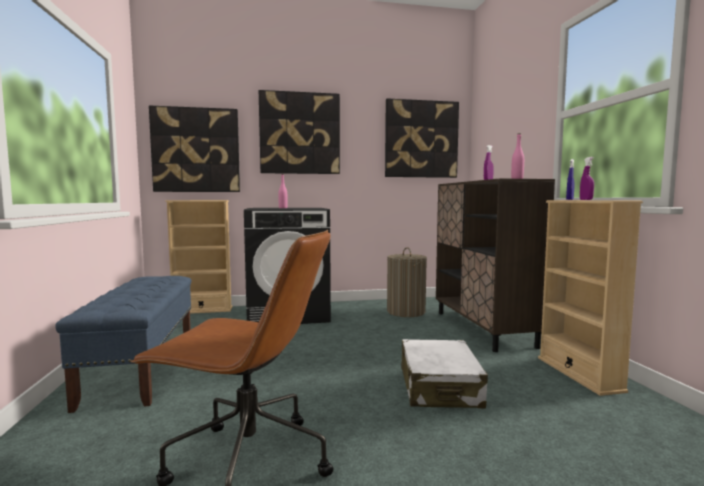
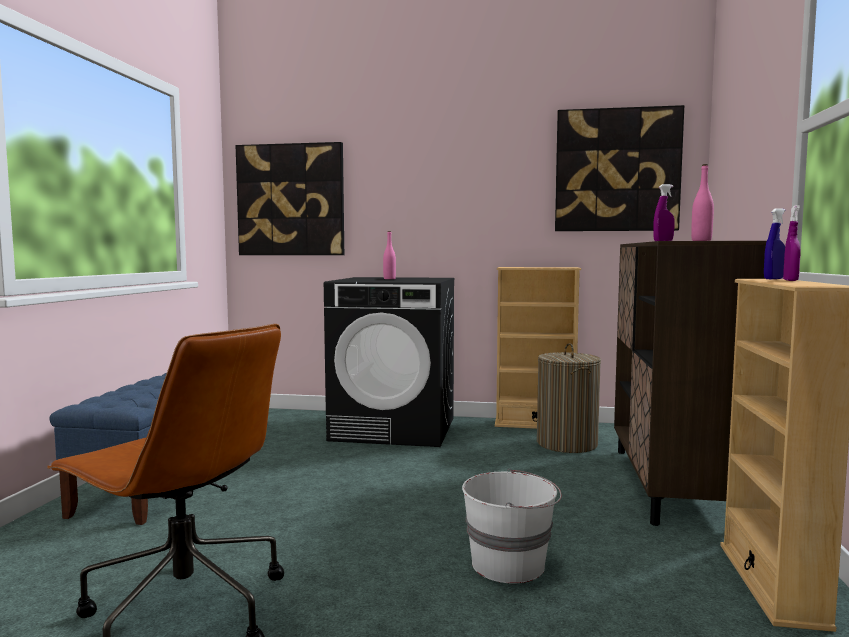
camera: 20 degrees right, 0 degrees up
(202, 310) = (292, 413): beige bookcase -> beige bookcase (535, 424)
(300, 133) = (426, 171): picture -> none
(439, 387) = (509, 564): white suitcase -> white bucket

